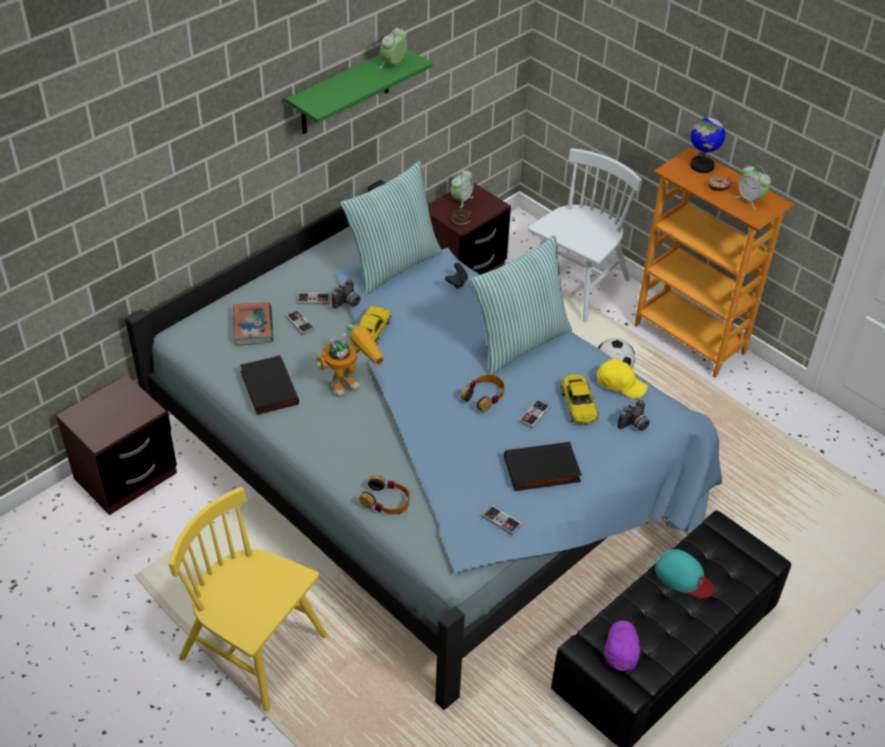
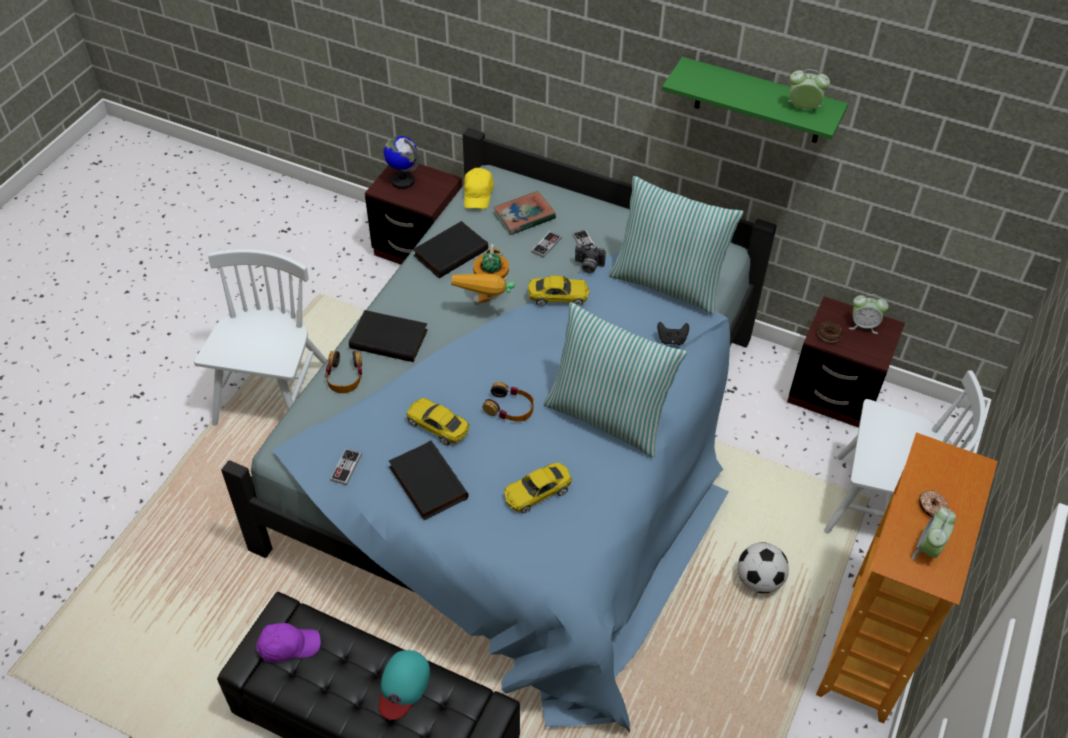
camera: 70 degrees right, 5 degrees up
(254, 648) = (273, 394): yellow chair -> white chair
(351, 381) = (487, 305): toy robot -> toy robot turned 60 degrees clockwise
(356, 457) = (390, 338): none -> black book
(482, 447) = (438, 425): none -> yellow toy car
(534, 415) = (504, 457): game controller -> none
(620, 384) = (589, 523): yellow cap -> yellow cap (478, 195)
(634, 425) = (530, 551): camera -> none
(701, 166) = (964, 480): globe -> globe (402, 181)

